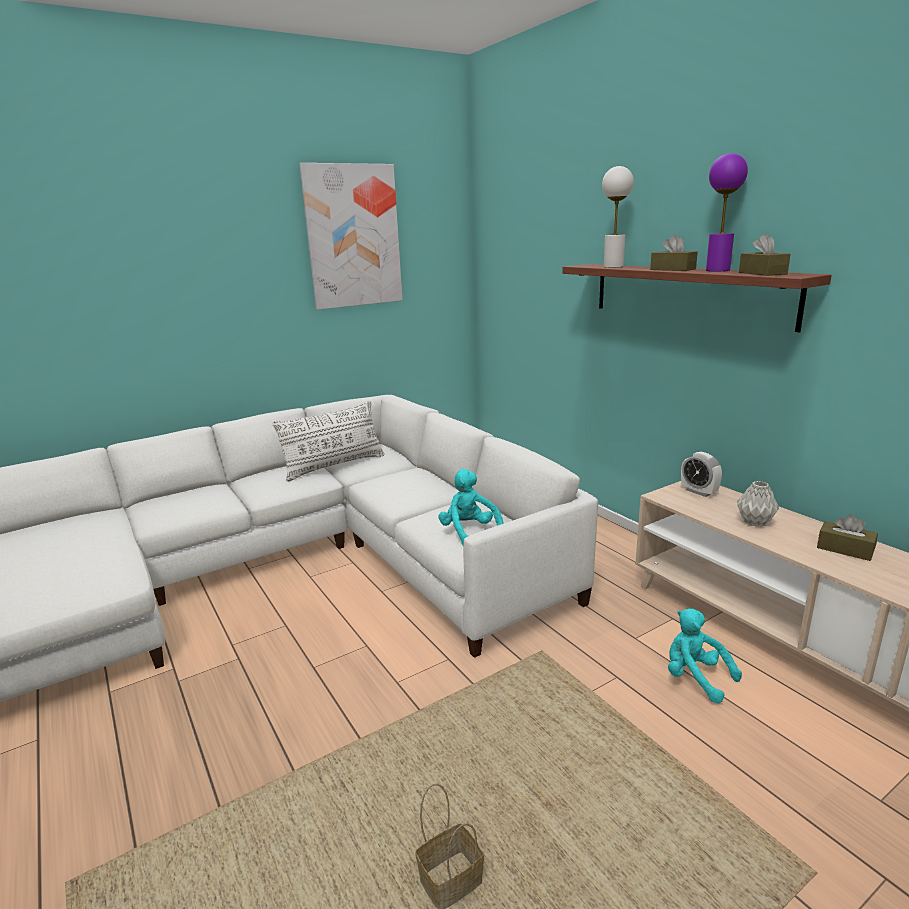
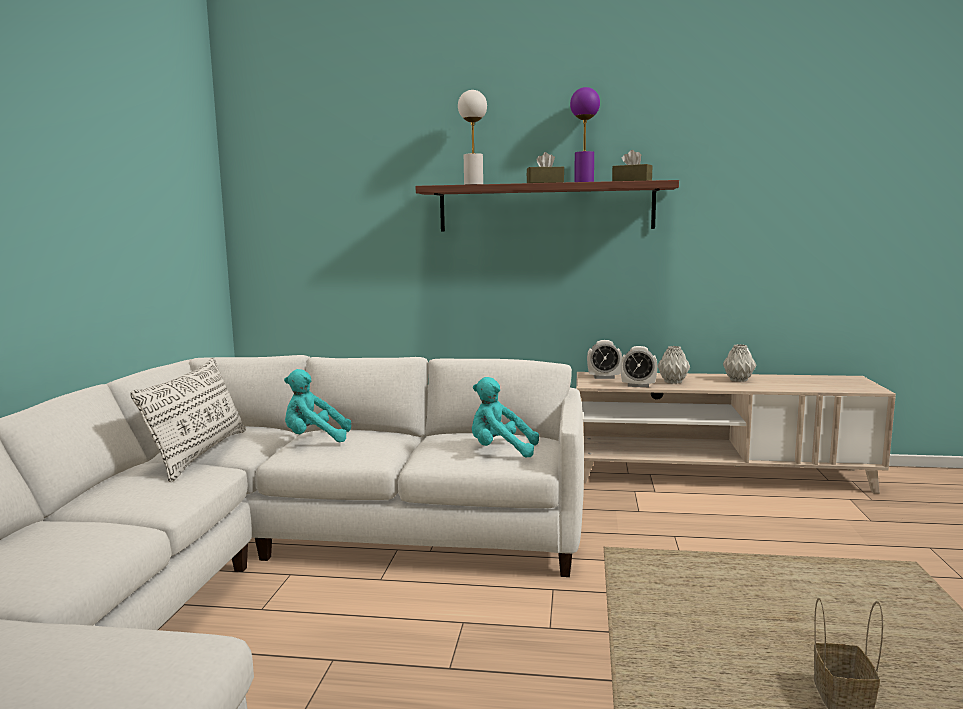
camera: 50 degrees left, 10 degrees down
(353, 236) = (117, 139): picture -> none
(695, 677) = (709, 514): turquoise plush toy -> turquoise plush toy (314, 439)
(704, 514) = (638, 385): none -> alarm clock
(845, 549) = (739, 380): brown tissue box -> grey vase

